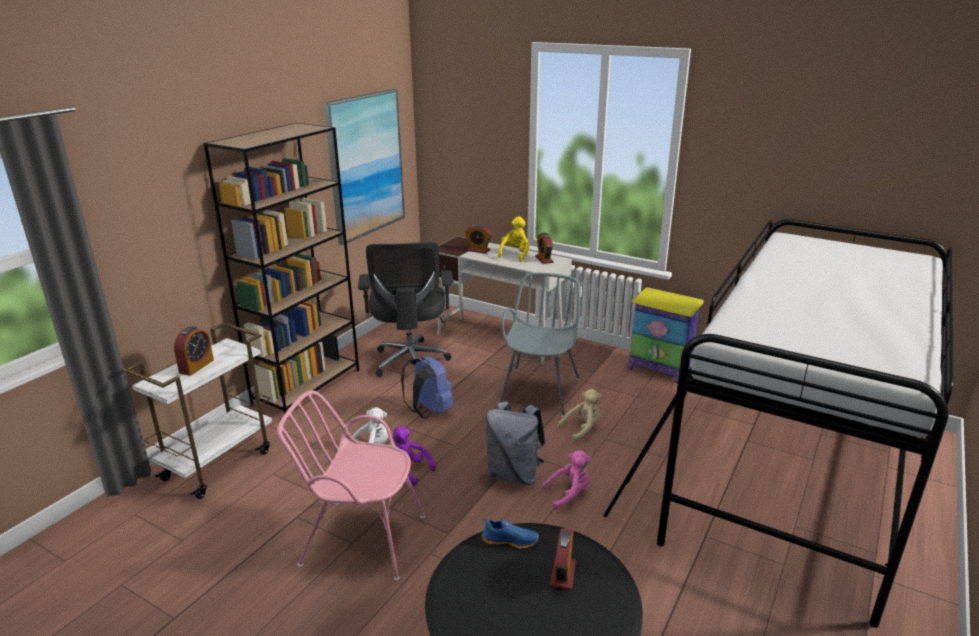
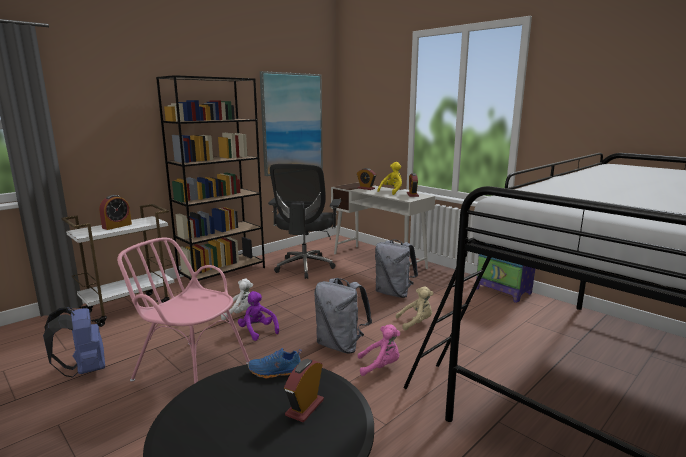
camera: 15 degrees right, 10 degrees down
(428, 411) = (298, 296): blue backpack -> blue backpack (84, 370)
(510, 540) = (275, 372): blue shoe -> blue shoe turned 150 degrees clockwise
(540, 390) = (394, 293): grey chair -> grey backpack

